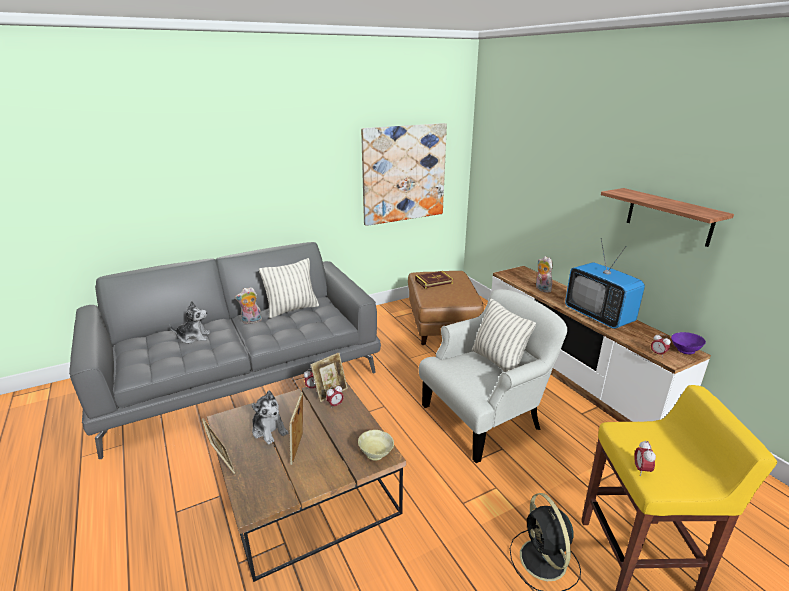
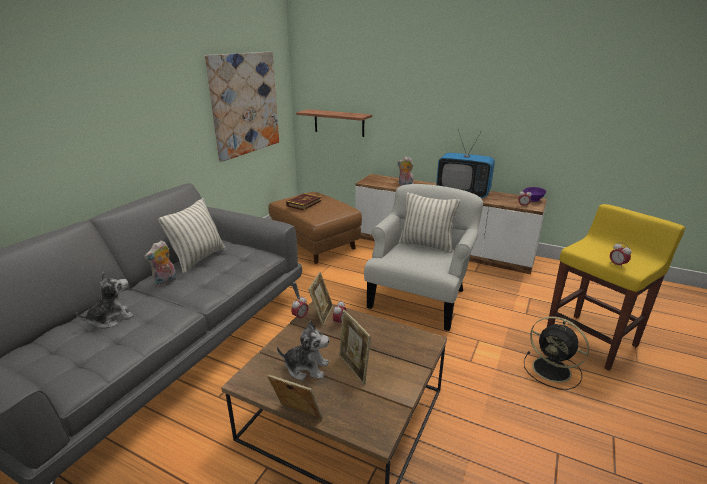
camera: 35 degrees left, 0 degrees up
(376, 454) = (421, 343): beige bowl -> none
(669, 216) = (500, 105): shelf -> shelf (339, 123)

